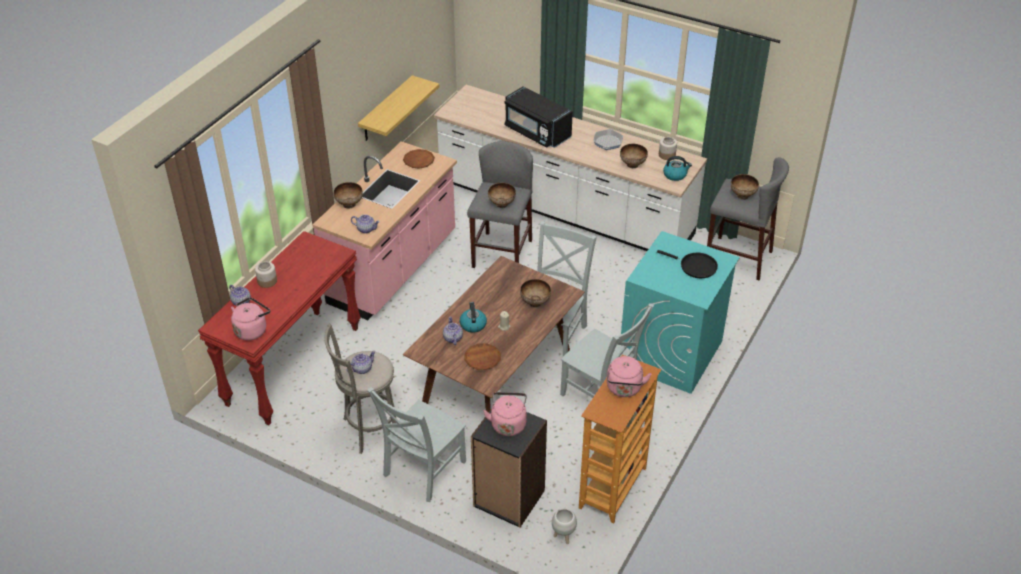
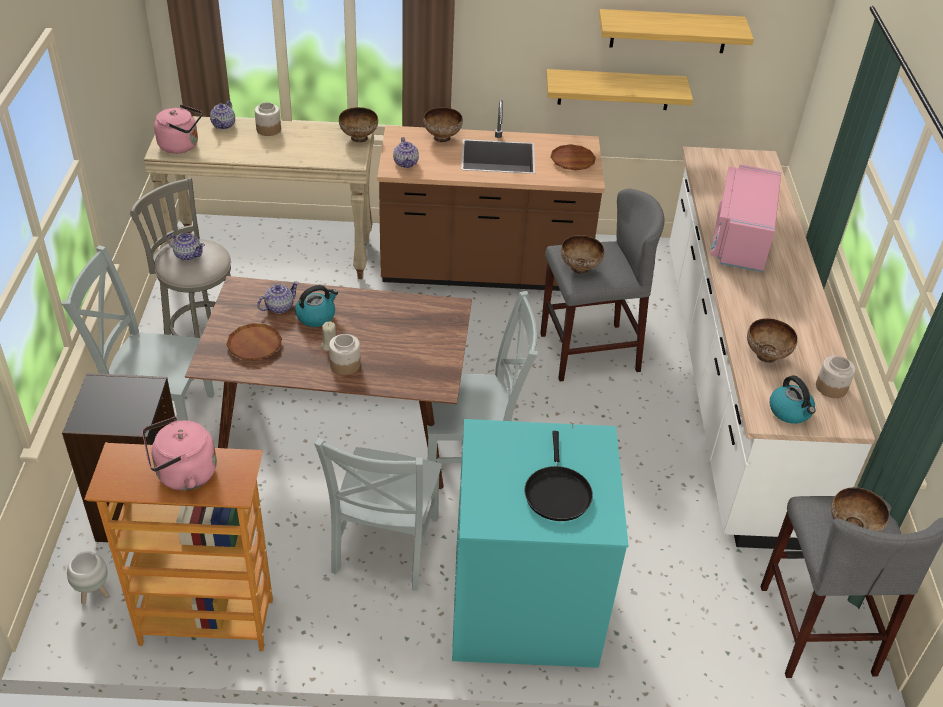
camera: 60 degrees right, 0 degrees up
(293, 365) = (274, 254): red console table -> beige console table
(394, 269) = (483, 271): pink counter -> brown counter
(400, 55) = (669, 31): none -> shelf
(508, 423) = (123, 400): pink kettle -> none
(525, 325) = (344, 365): none -> jar
(534, 303) = (396, 359): bowl -> bowl (358, 138)
(536, 132) = (741, 239): black microwave -> pink microwave
(608, 142) = (793, 314): frying pan -> none

